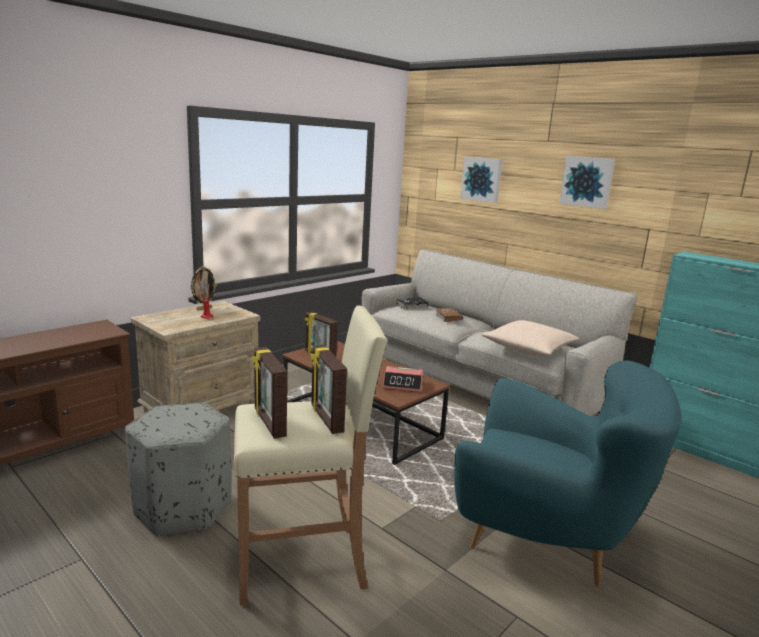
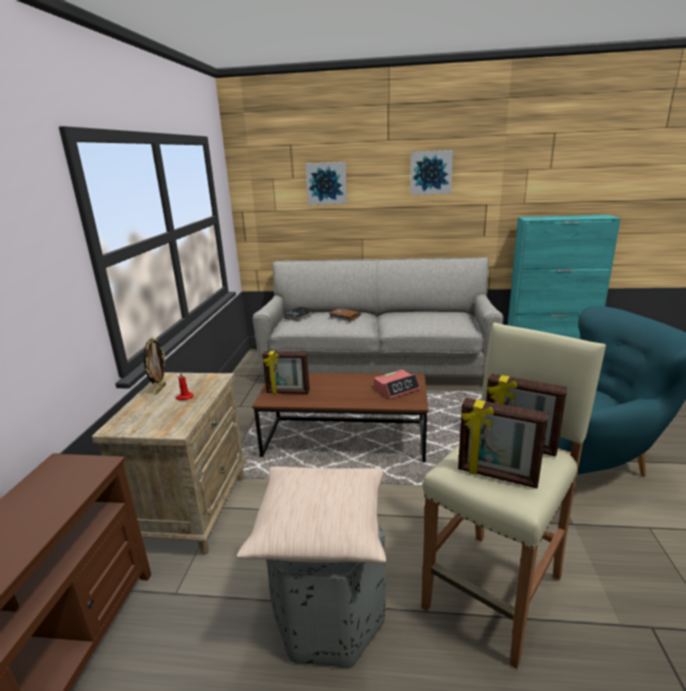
camera: 35 degrees left, 5 degrees up
(529, 348) = (439, 322): beige pillow -> beige pillow (320, 526)

